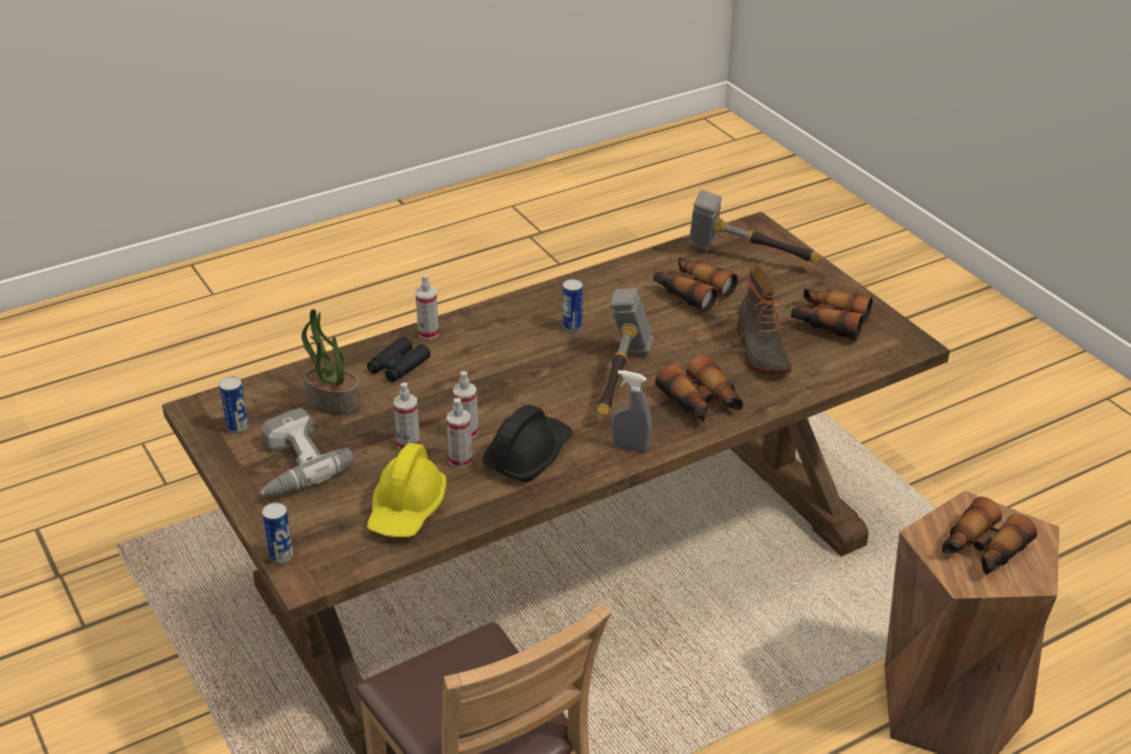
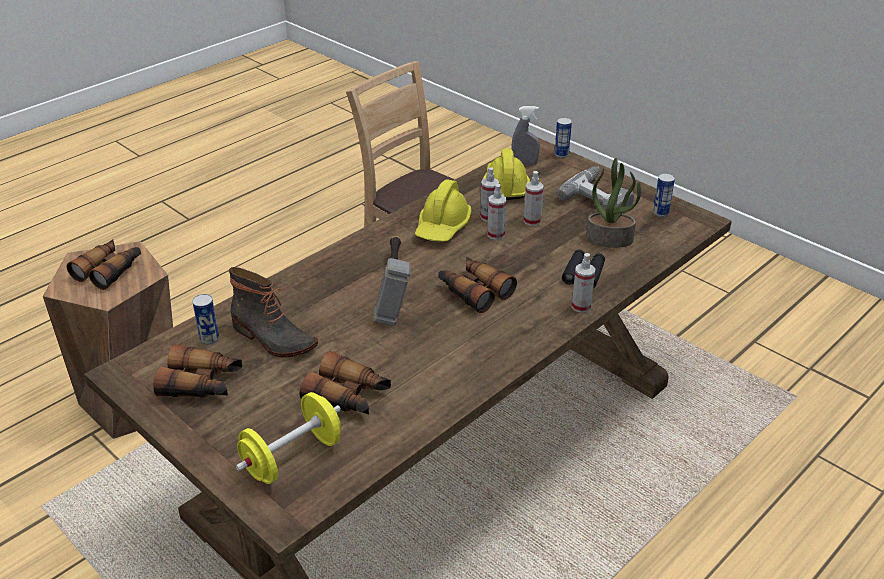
camera: 165 degrees right, 0 degrees up
(528, 455) = (443, 227): black hard hat -> yellow hard hat
(572, 327) = (455, 334): can -> can (209, 339)
(630, 447) = (369, 243): grey spray bottle -> grey spray bottle (524, 163)
(702, 403) = (320, 283): binoculars -> binoculars (474, 291)
(747, 258) = (292, 457): hammer -> yellow dumbbell
(760, 351) = (273, 339): boot -> boot turned 150 degrees clockwise

